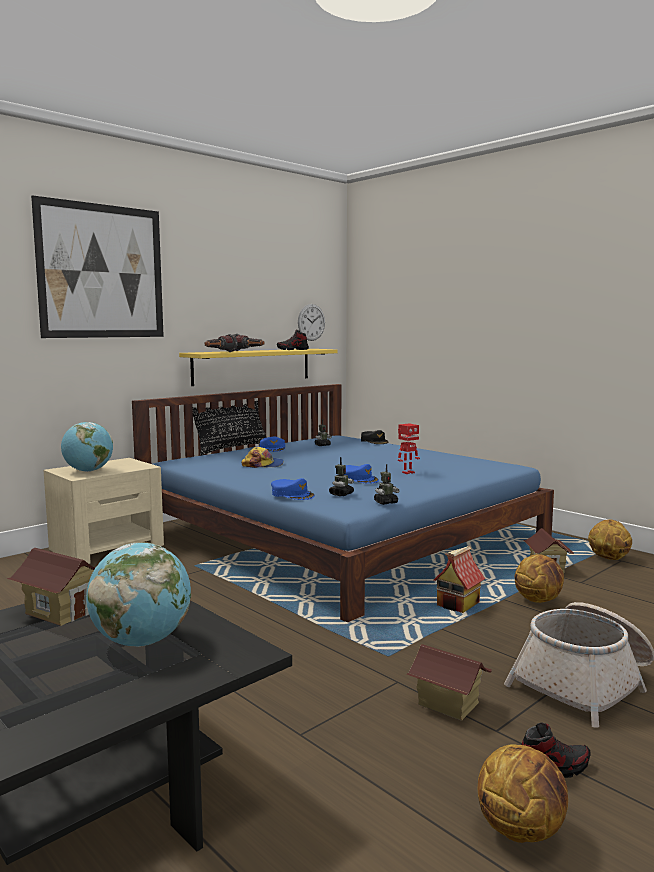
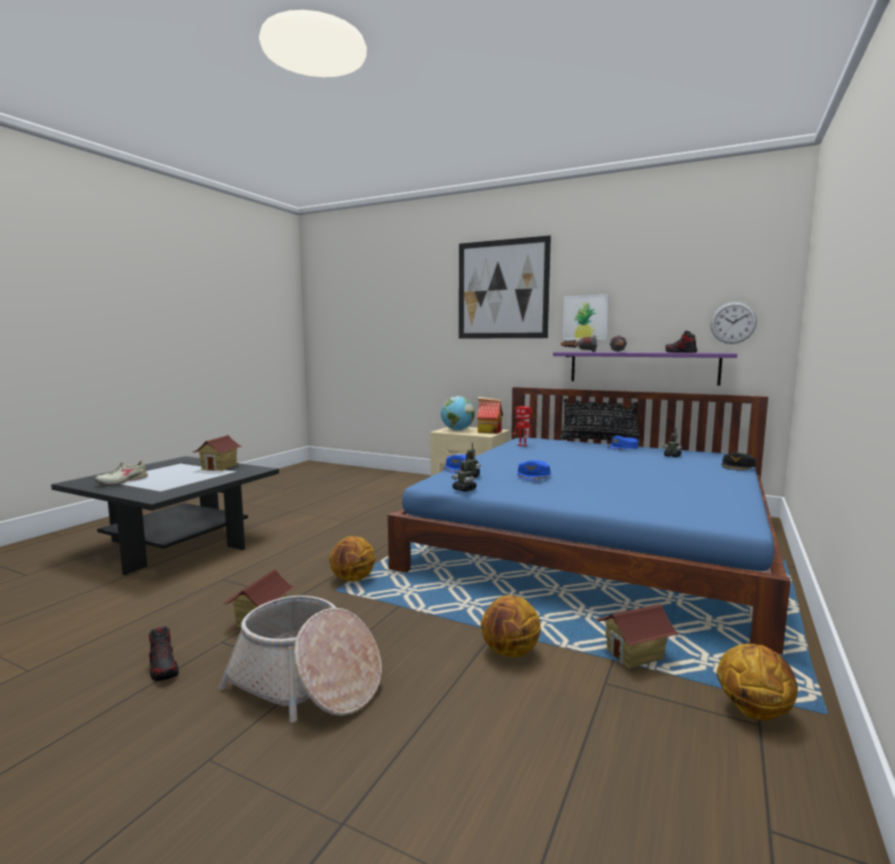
camera: 70 degrees right, 0 degrees up
(61, 698) = (123, 481): none -> beige shoe
(141, 641) = (178, 481): globe -> none
(200, 313) = (585, 317): none -> picture
(252, 366) = (642, 367): yellow shelf -> purple shelf
(263, 465) = (552, 453): cap -> none
(407, 472) = (600, 487): toy robot -> toy robot (522, 445)
(458, 605) = (459, 608): toy house -> toy house (489, 431)
(521, 830) = (98, 657): basketball -> basketball (353, 579)

